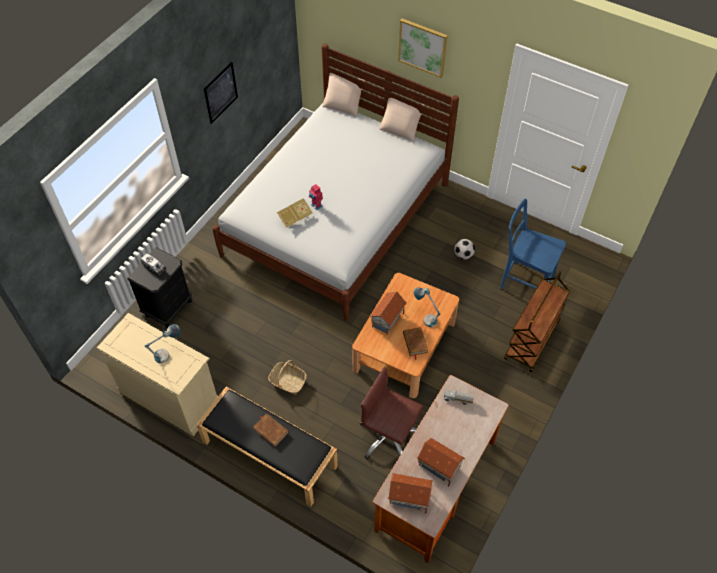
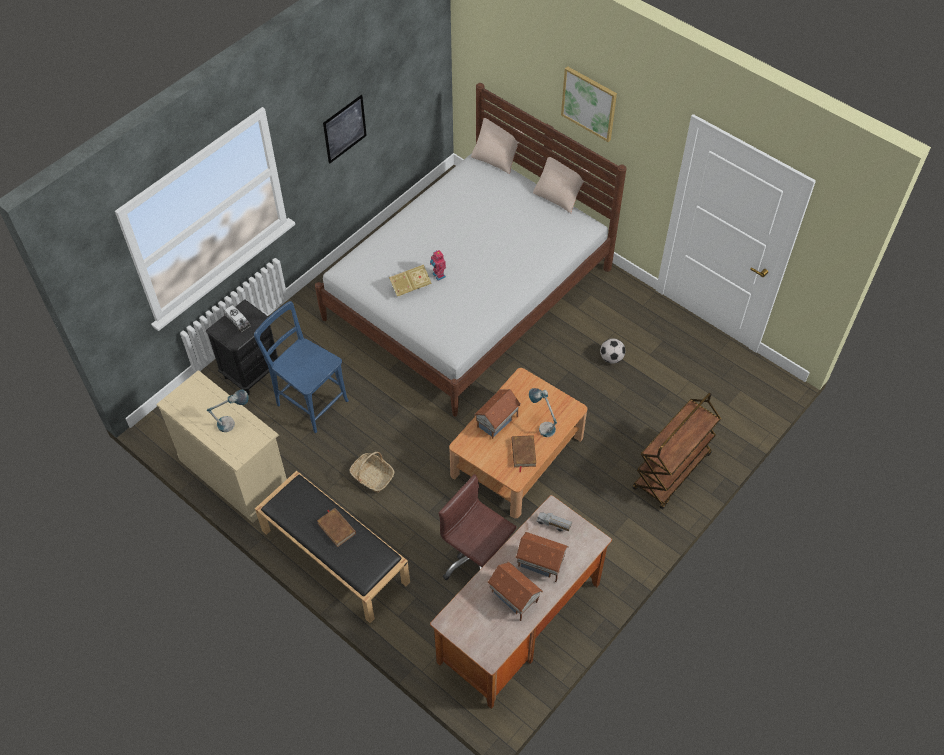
camera: 10 degrees right, 0 degrees up
(409, 499) = (472, 627): toy house -> toy house (540, 564)
(524, 281) = (678, 399): blue chair -> blue chair (309, 401)

